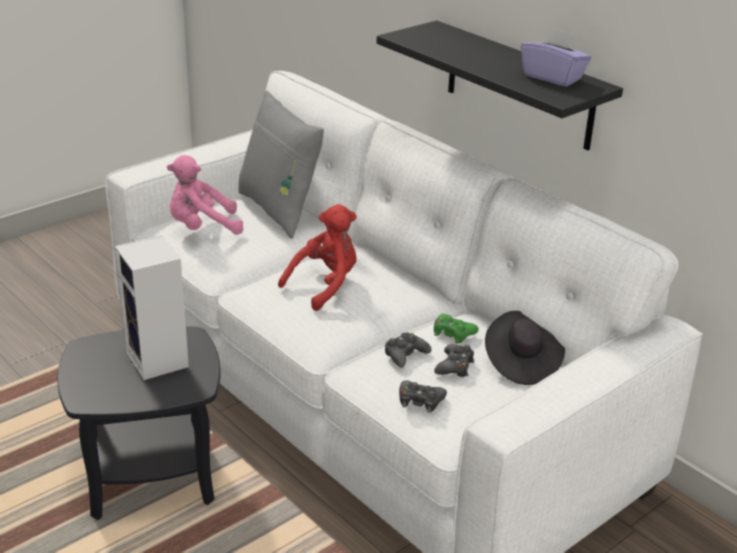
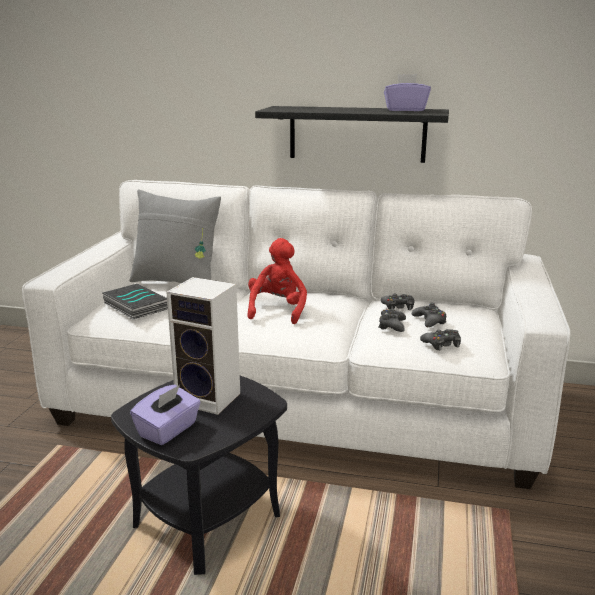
camera: 35 degrees left, 10 degrees down
(90, 377) = (168, 430): none -> purple tissue box
(202, 228) = (134, 306): pink plush toy -> book
(453, 333) = (398, 307): green game controller -> black game controller
(521, 363) = (458, 307): black hat -> none

